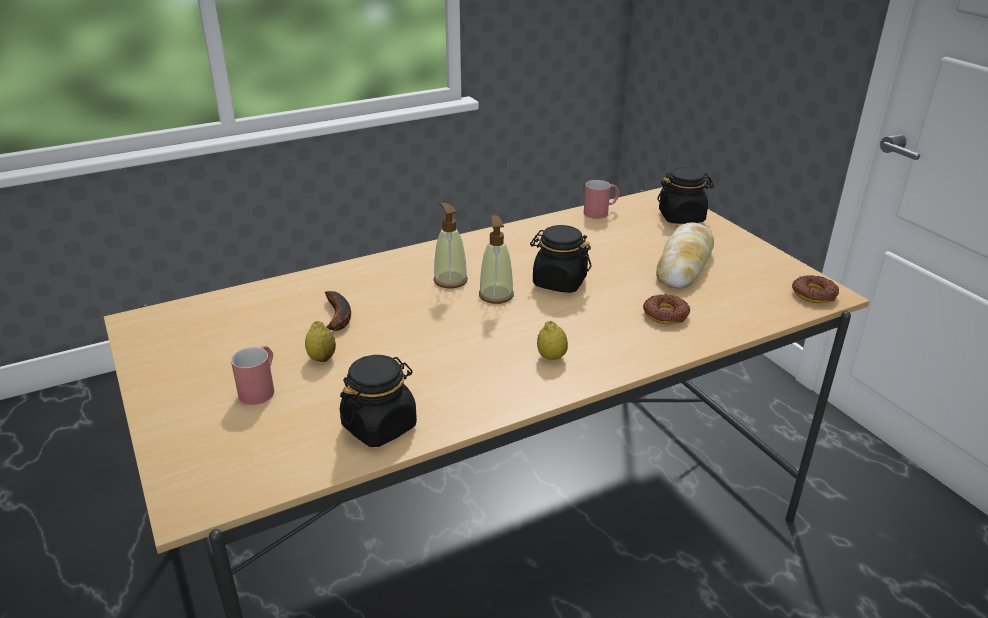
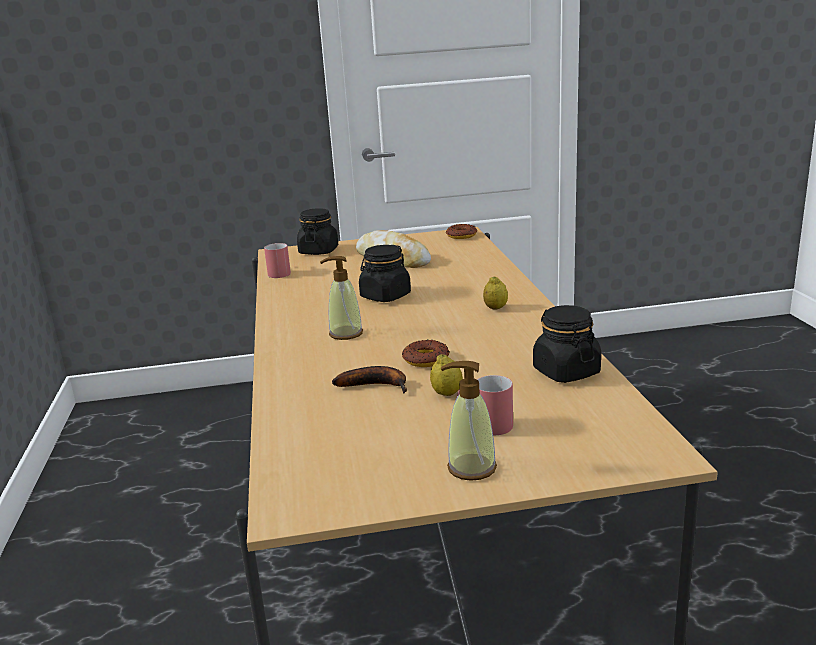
camera: 70 degrees left, 10 degrees down
(496, 295) = (387, 318): soap dispenser -> soap dispenser (471, 468)
(666, 314) = (459, 271): donut -> donut (426, 359)

